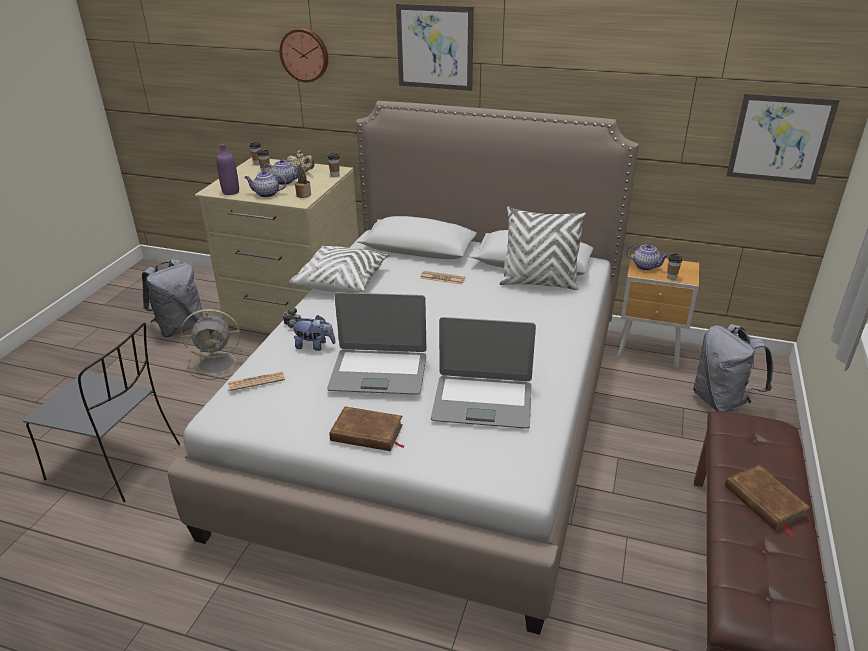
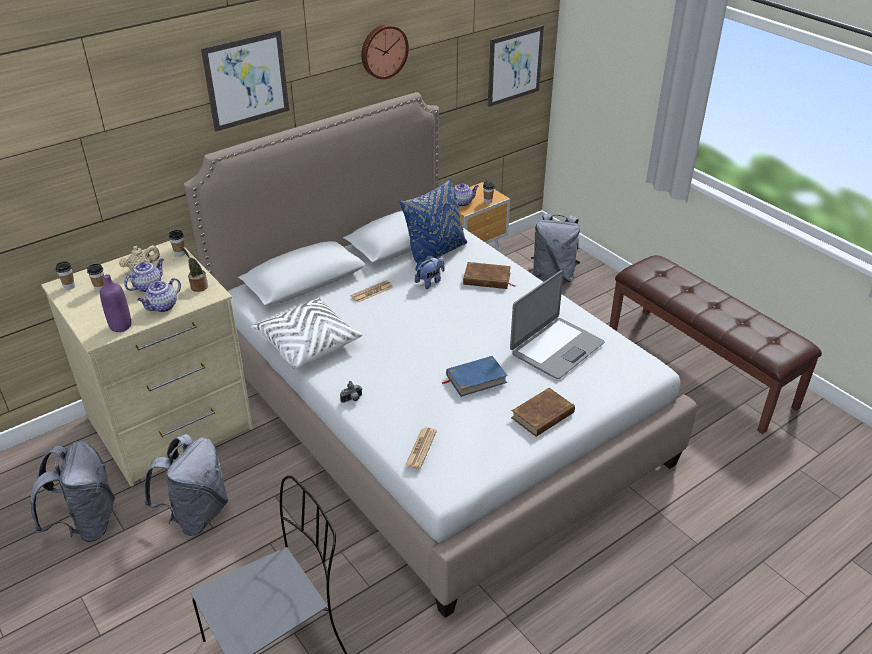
camera: 55 degrees left, 5 degrees up
(219, 363) = (196, 514): grey fan -> grey backpack
(305, 55) = (97, 136): wall clock -> wall clock (383, 51)
(314, 346) = (398, 398): plush toy -> plush toy (430, 281)
(378, 372) = (476, 379): laptop -> blue book
(539, 283) = (435, 253): white pillow -> blue pillow
(764, 501) = (710, 301): brown book -> brown book (487, 279)

